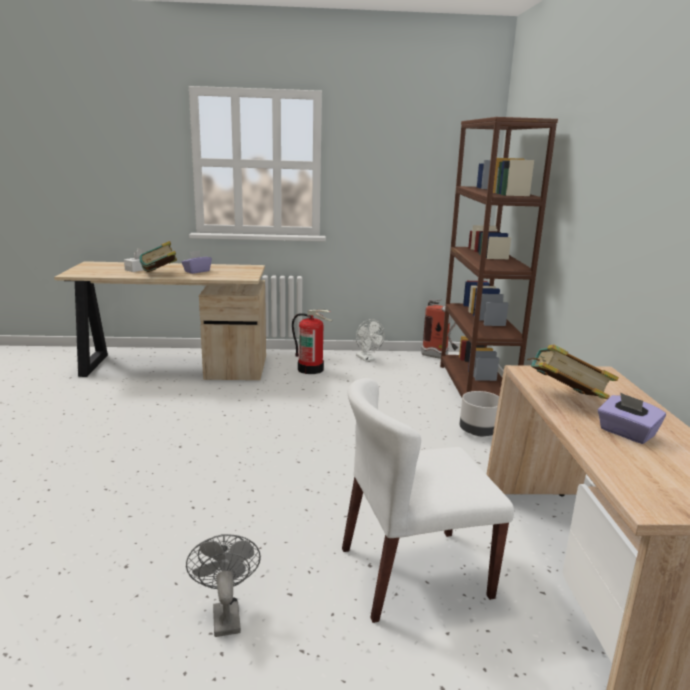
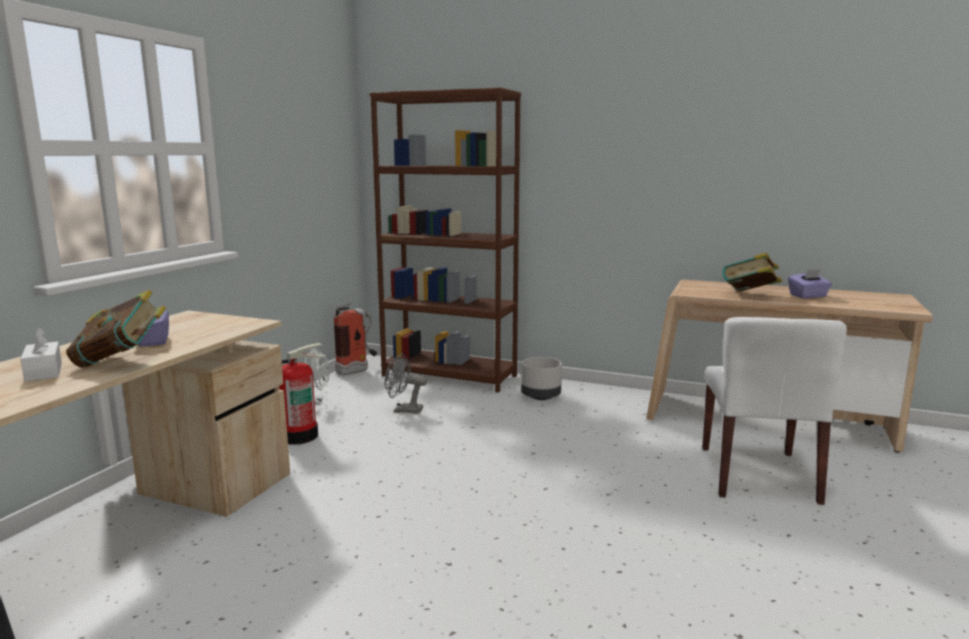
camera: 65 degrees left, 5 degrees down
(225, 614) = (822, 574): grey fan -> grey fan (403, 410)

